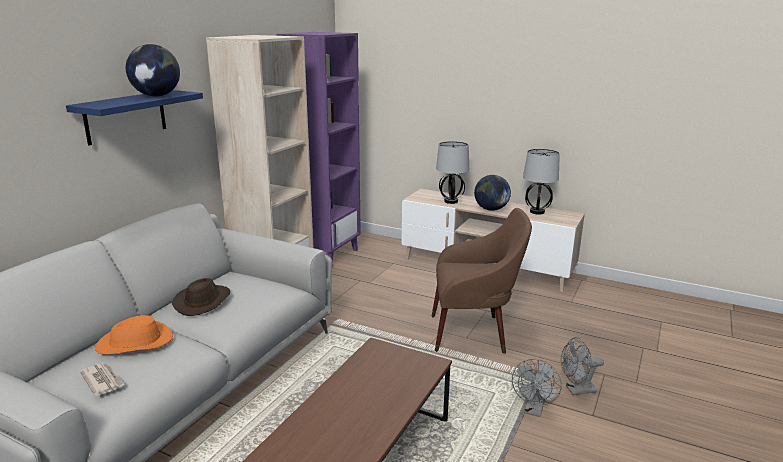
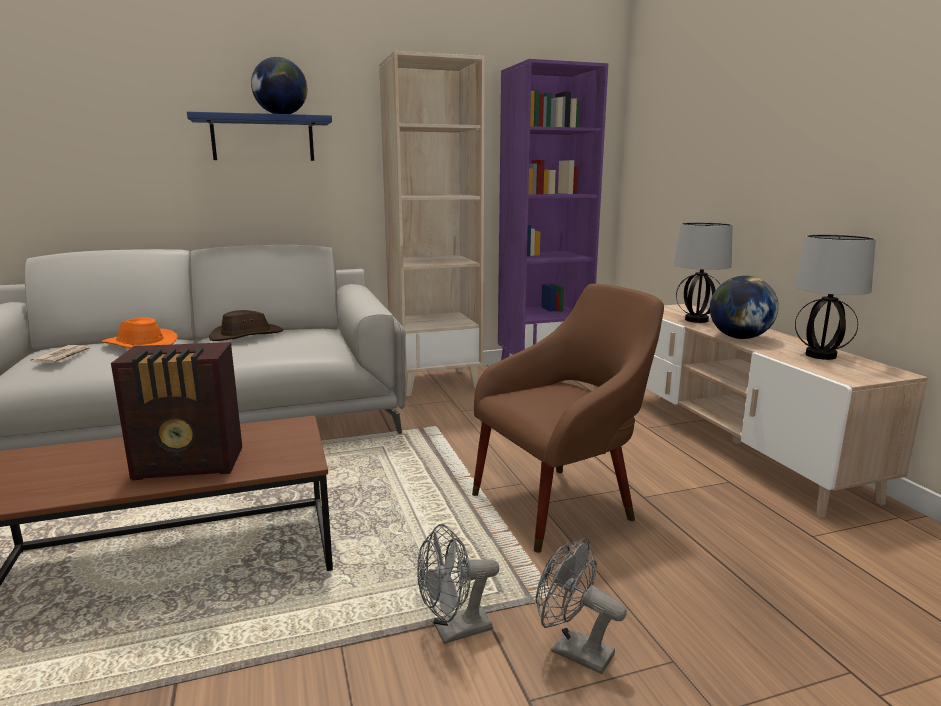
camera: 45 degrees right, 5 degrees down
(387, 395) = (191, 464): none -> radio
(474, 333) = (560, 503): brown armchair -> brown armchair turned 75 degrees counterclockwise

